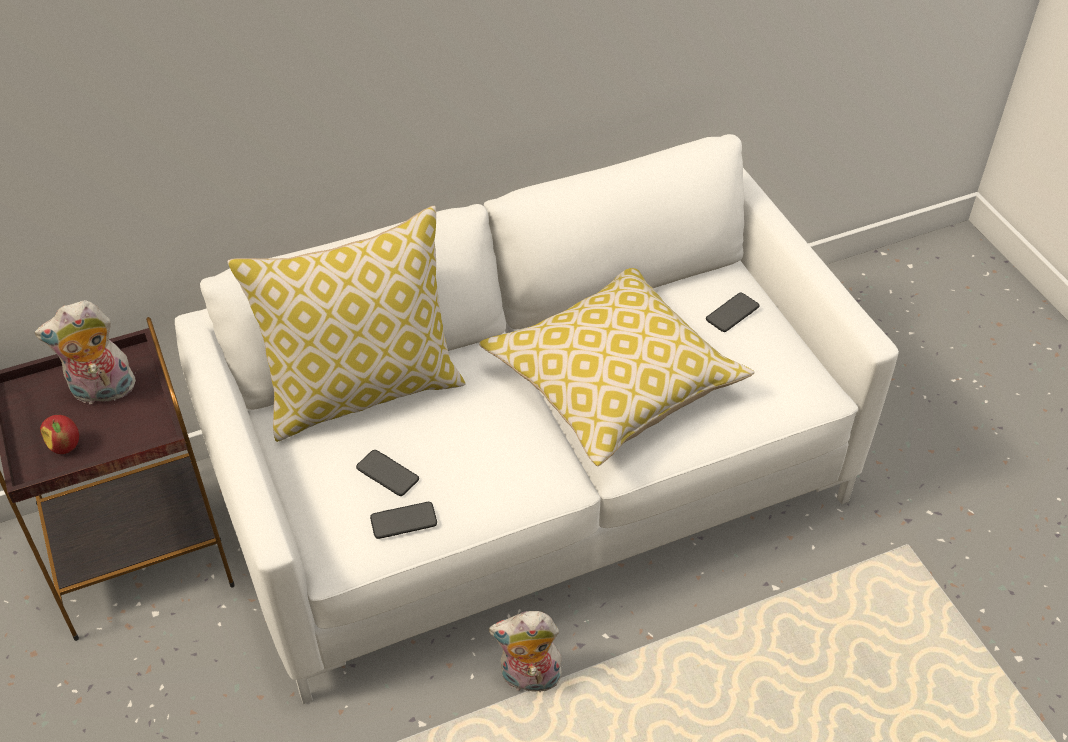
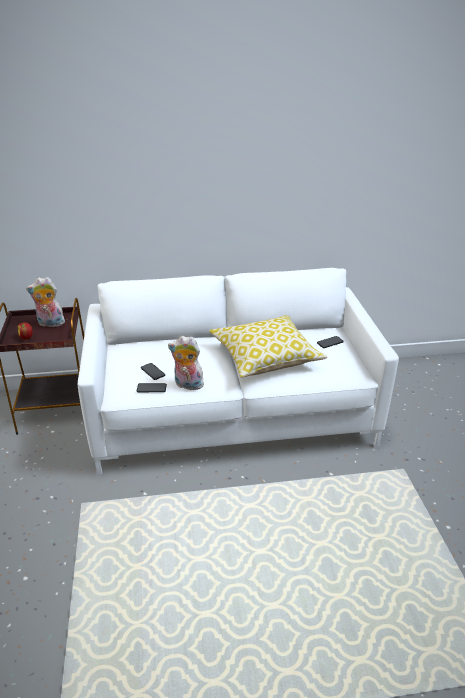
camera: 15 degrees right, 15 degrees down
(363, 390) = (157, 344): pillow -> none
(529, 679) = (200, 486): plush toy -> plush toy (187, 385)

